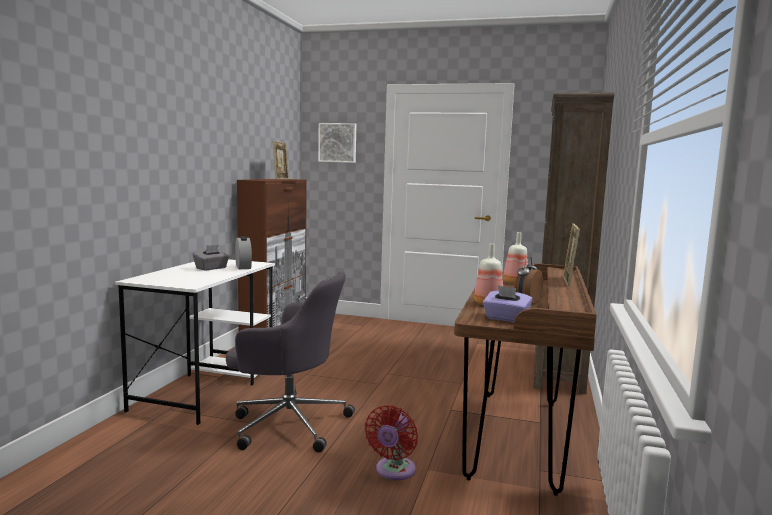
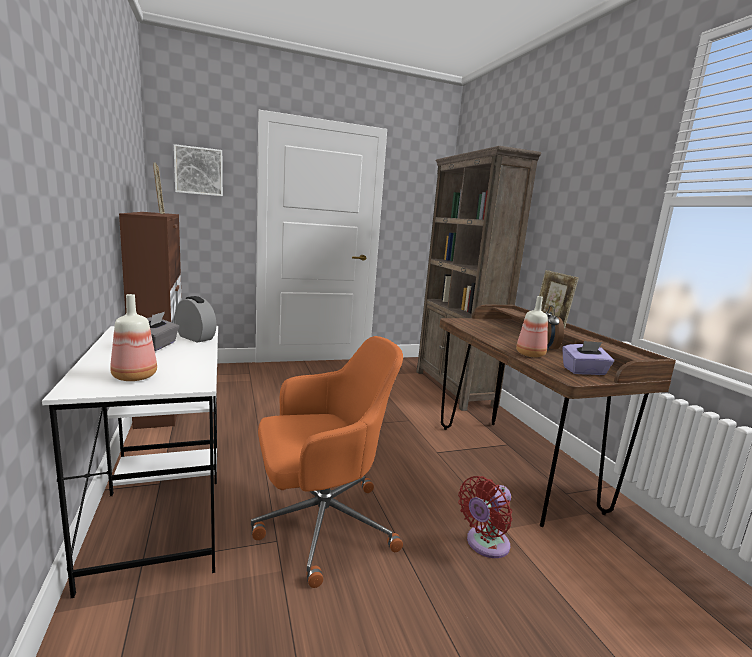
camera: 35 degrees left, 5 degrees up
(288, 423) = (320, 524): grey office chair -> orange office chair
(394, 471) = (485, 544): red fan -> red fan turned 60 degrees clockwise
(514, 283) = (483, 325): bottle -> bottle (133, 377)

